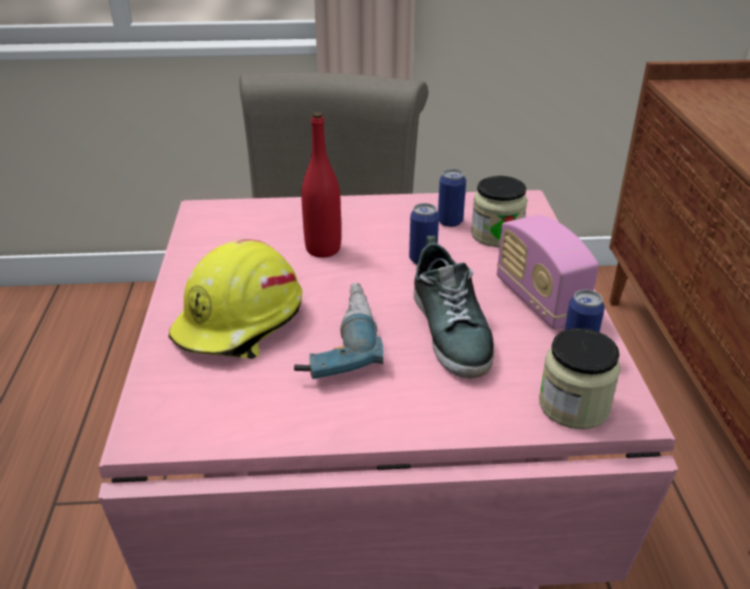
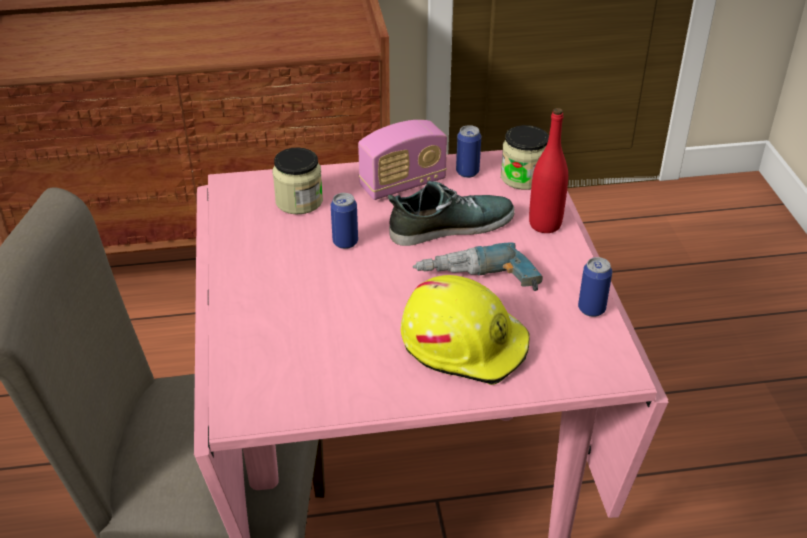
camera: 95 degrees left, 5 degrees up
(323, 249) = (330, 305): red bottle -> red bottle (545, 224)
(450, 222) = (273, 227): can -> can (591, 309)

